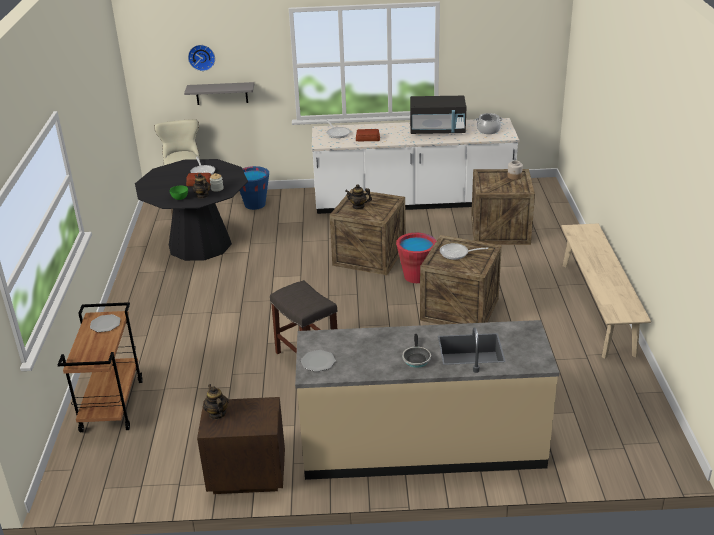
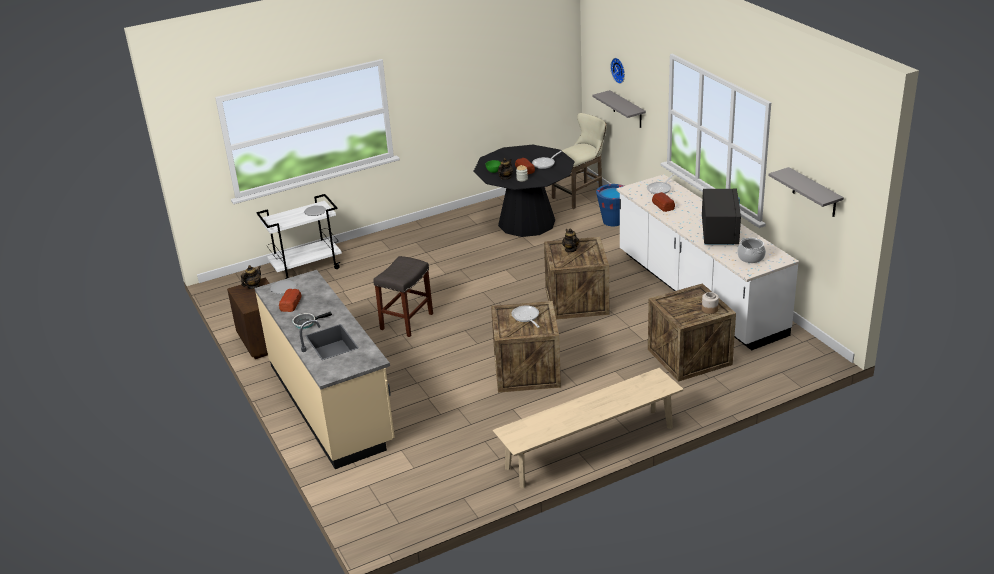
camera: 65 degrees right, 0 degrees up
(111, 405) = (307, 268): brown cart -> white cart
(362, 362) = (291, 303): none -> bread
(416, 276) = (562, 334): red bucket -> none
(437, 130) = (720, 232): black microwave -> black microwave turned 150 degrees counterclockwise
(503, 58) = (814, 193): none -> grey shelf

